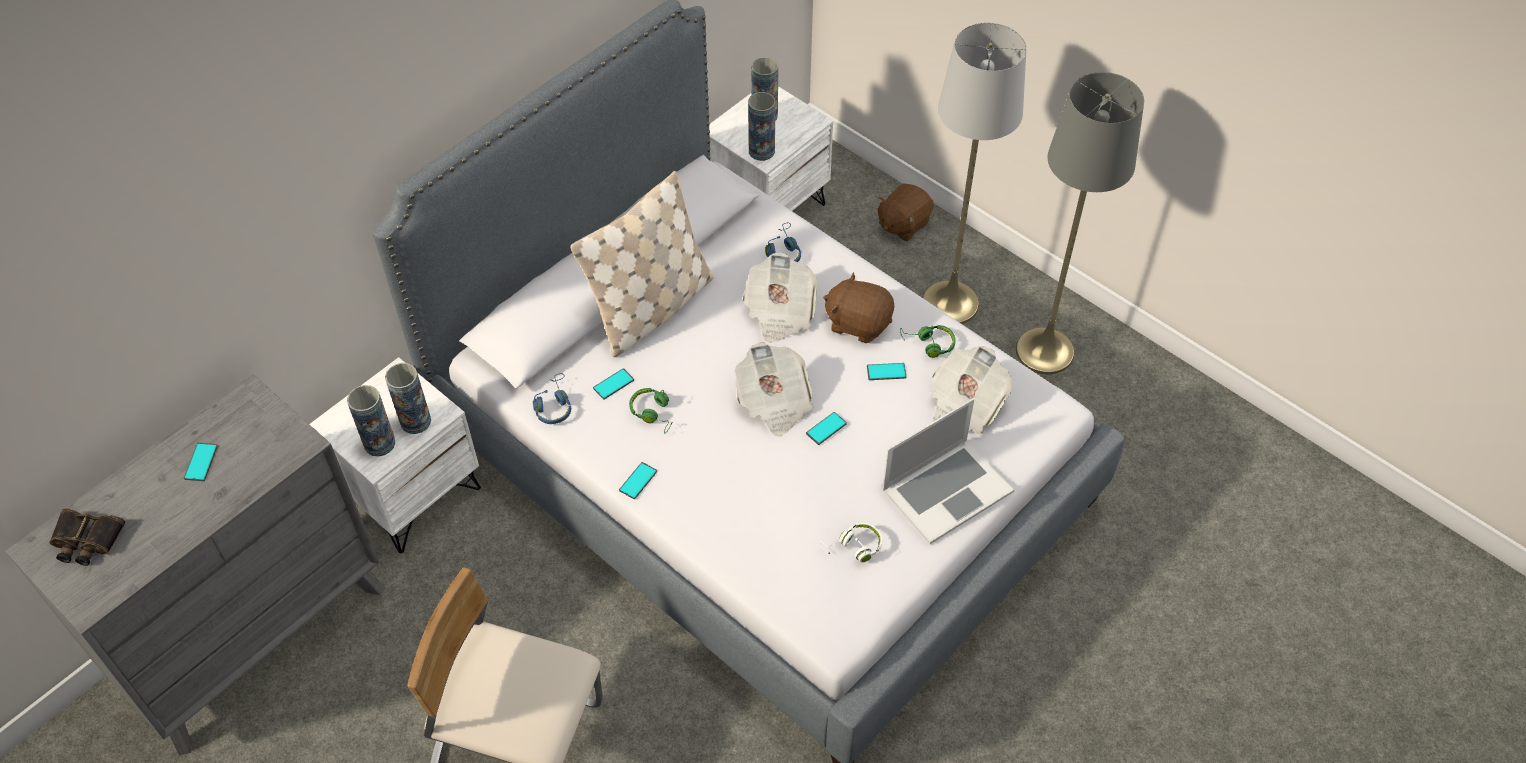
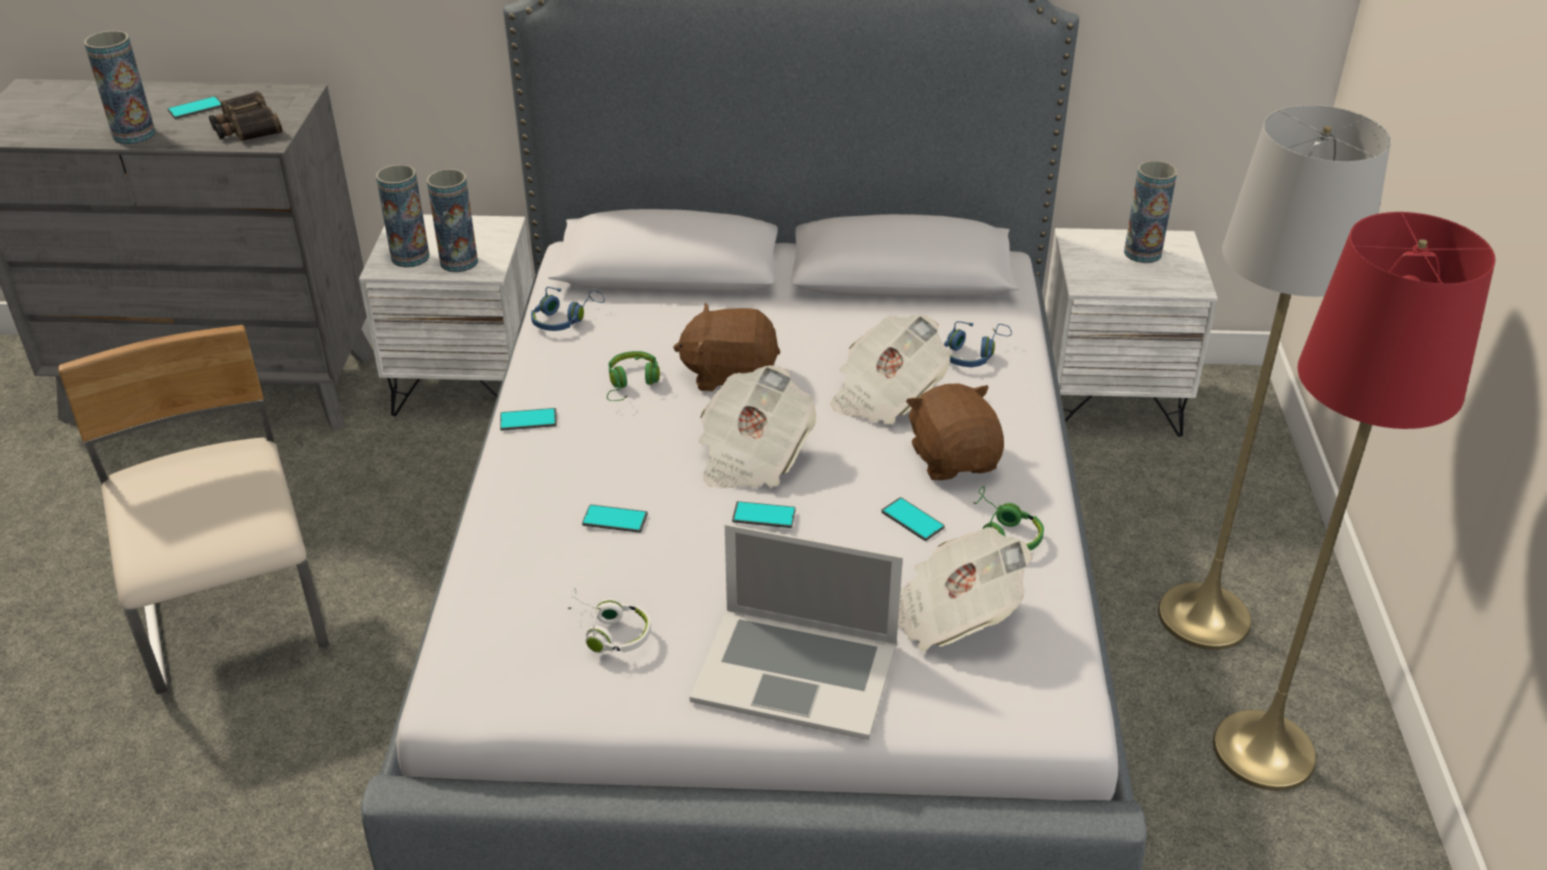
camera: 50 degrees right, 15 degrees down
(86, 541) = (56, 103): binoculars -> binoculars (246, 127)
(613, 384) = (638, 339): phone -> phone (615, 519)
(651, 308) = (770, 312): beige pillow -> none
(761, 151) = (1093, 276): vase -> vase (134, 135)
(903, 224) = (1252, 510): brown plush toy -> brown plush toy (730, 374)
(1044, 351) = (1264, 750): grey floor lamp -> red floor lamp

